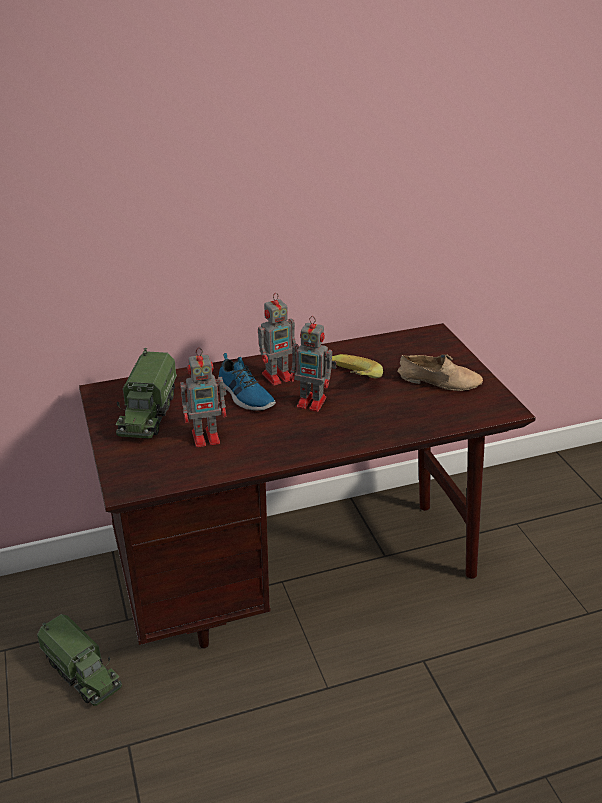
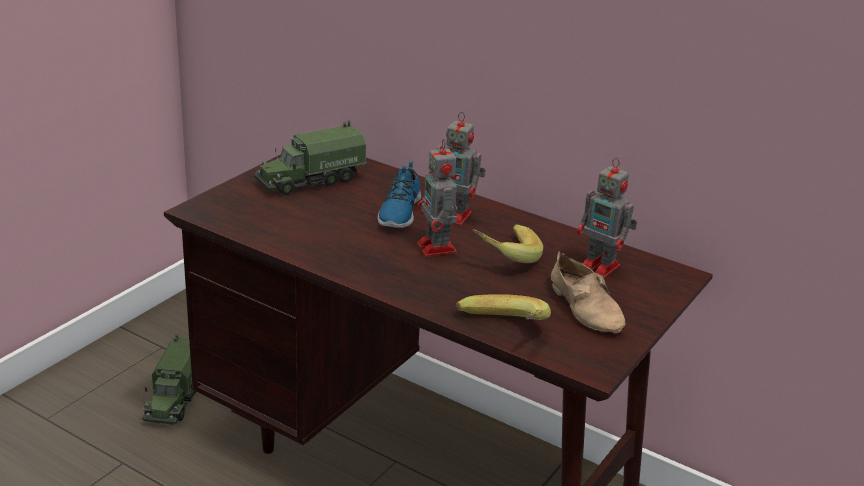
camera: 50 degrees right, 5 degrees down
(207, 437) = (312, 218): toy robot -> toy robot (601, 268)
(439, 423) = (502, 332): none -> banana

